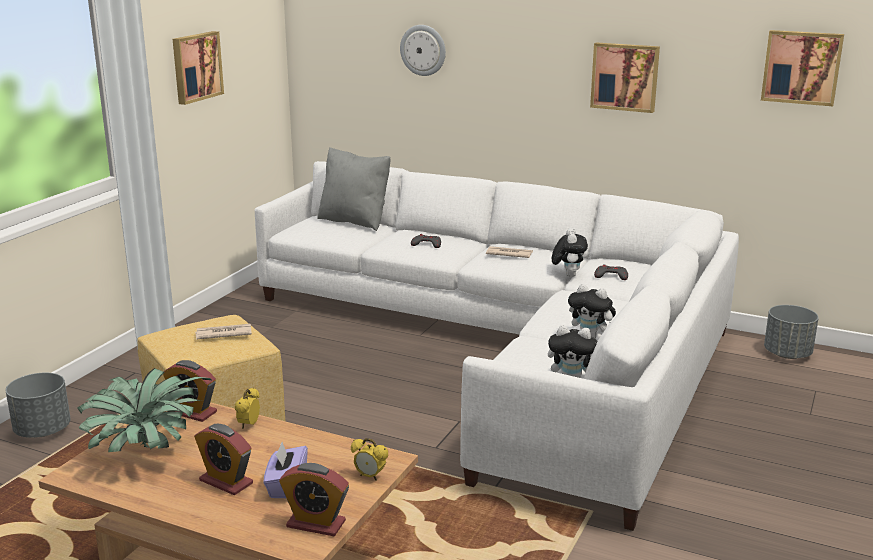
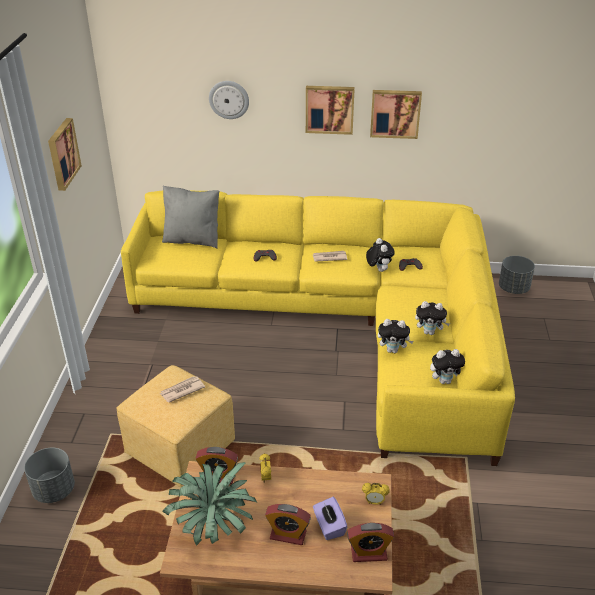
camera: 20 degrees left, 15 degrees up
(513, 349) = (342, 324): white sofa -> yellow sofa
(523, 343) = (393, 350): none -> plush toy
(802, 67) = (523, 102): picture -> picture (329, 109)

